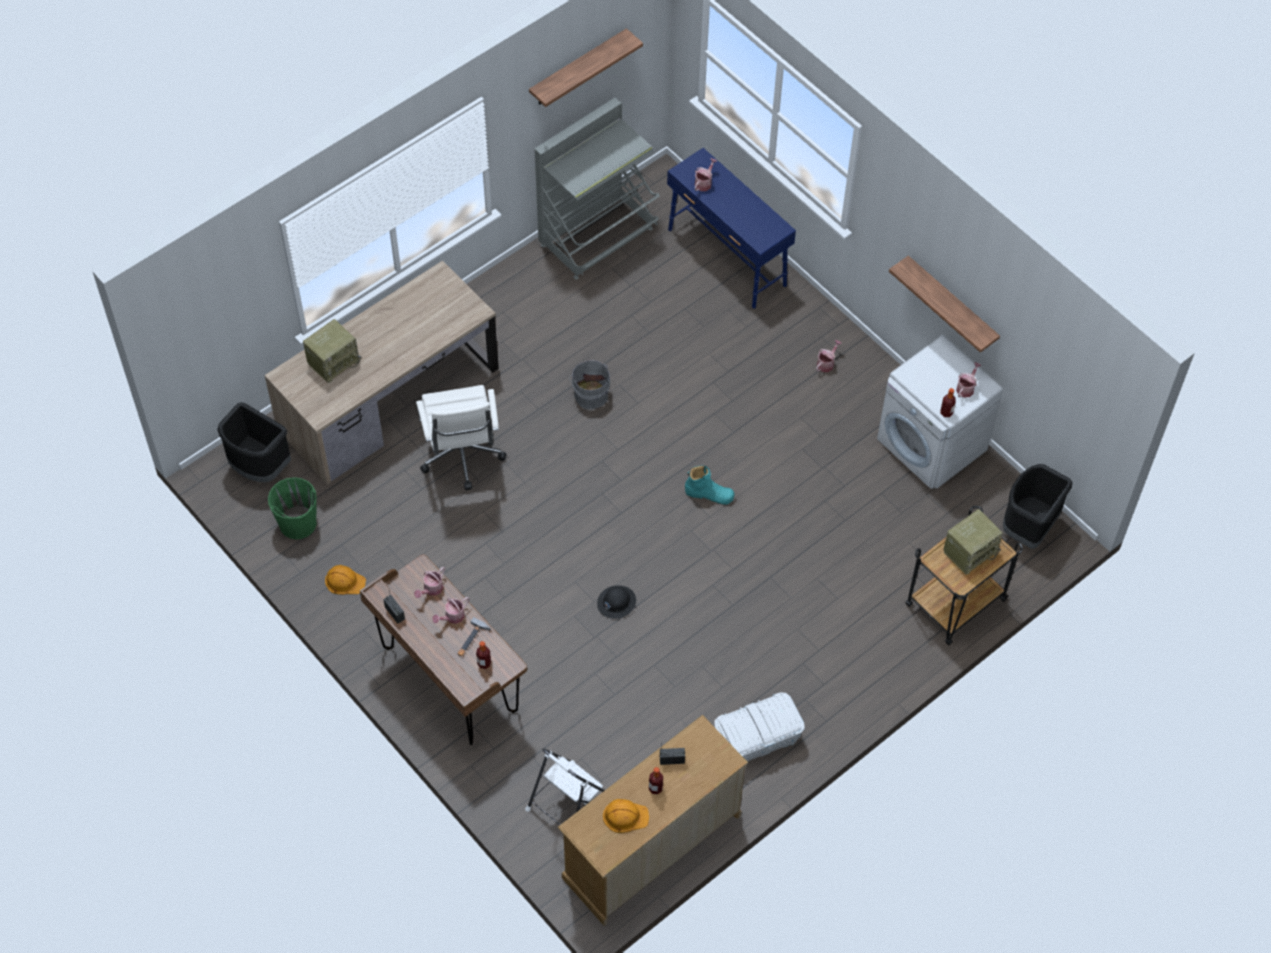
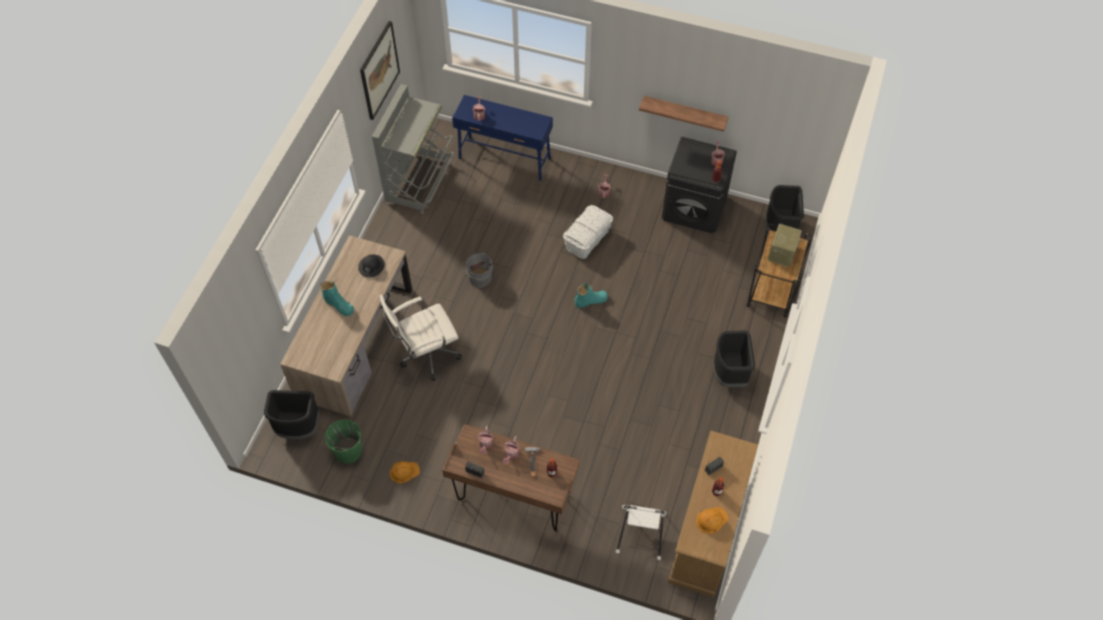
camera: 30 degrees left, 0 degrees up
(333, 361) = (321, 332): radio -> none
(375, 339) = (339, 305): none -> turquoise boot
(462, 458) = (427, 355): white office chair -> white office chair turned 105 degrees clockwise
(578, 68) = (379, 70): shelf -> picture
(616, 602) = (581, 394): black hard hat -> black hard hat (371, 266)
(757, 738) = (720, 430): white storage box -> white storage box (587, 239)
(819, 677) = (729, 374): none -> black trash can
(930, 445) = (694, 209): white washing machine -> black washing machine

